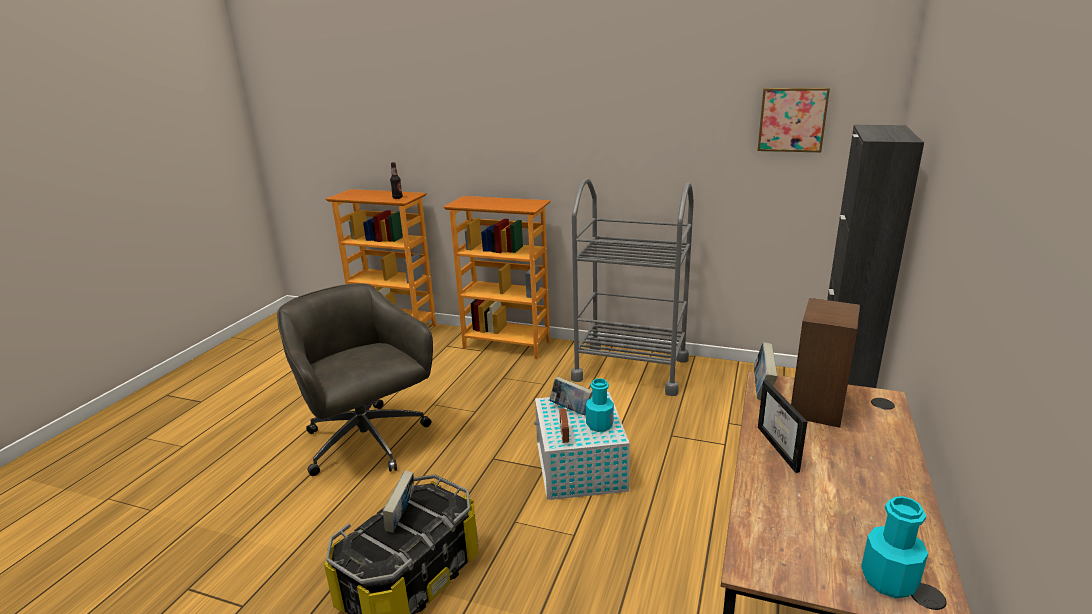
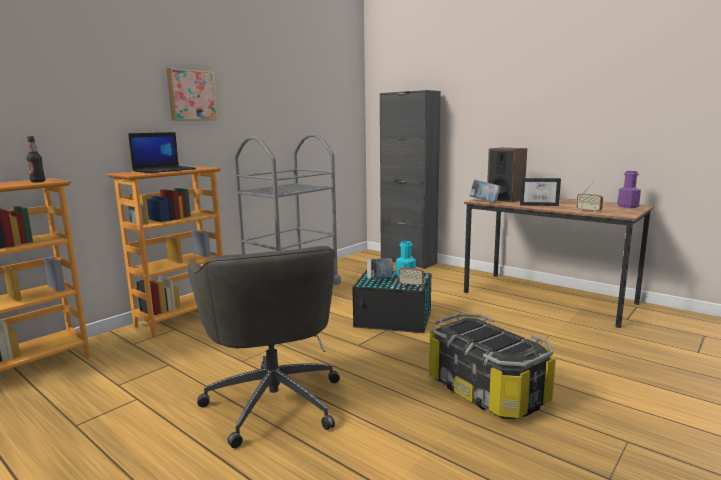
camera: 70 degrees left, 10 degrees down
(367, 443) = (274, 400): grey office chair -> grey office chair turned 90 degrees counterclockwise
(401, 517) = (480, 337): book -> none
(498, 202) = (165, 170): none -> laptop
(580, 467) = (394, 319): white storage box -> black storage box
(763, 513) = (588, 211): none -> radio
(792, 119) = (328, 97): picture -> picture (191, 95)
(888, 580) = (627, 206): turquoise bottle -> purple bottle

